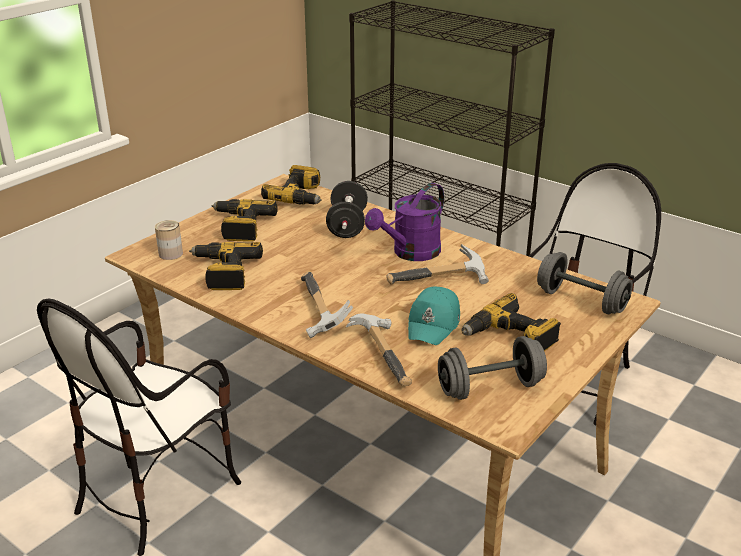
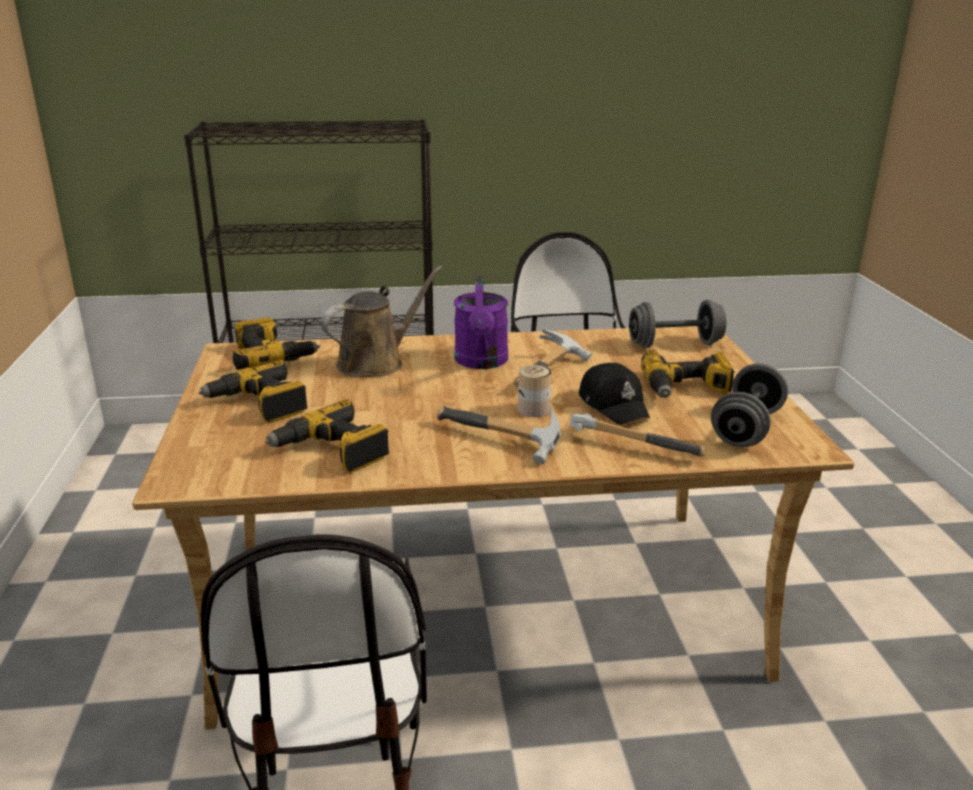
camera: 45 degrees left, 5 degrees down
(170, 254) = (225, 461): can -> can (533, 410)
(347, 225) = (376, 362): black dumbbell -> brown watering can
(434, 324) = (614, 405): turquoise cap -> black cap

